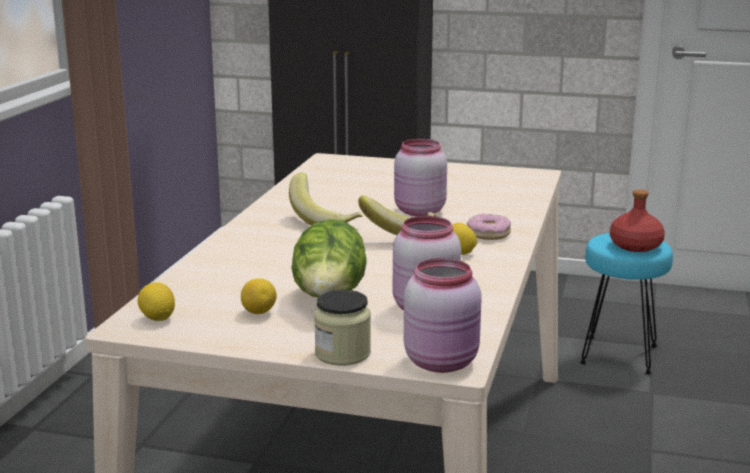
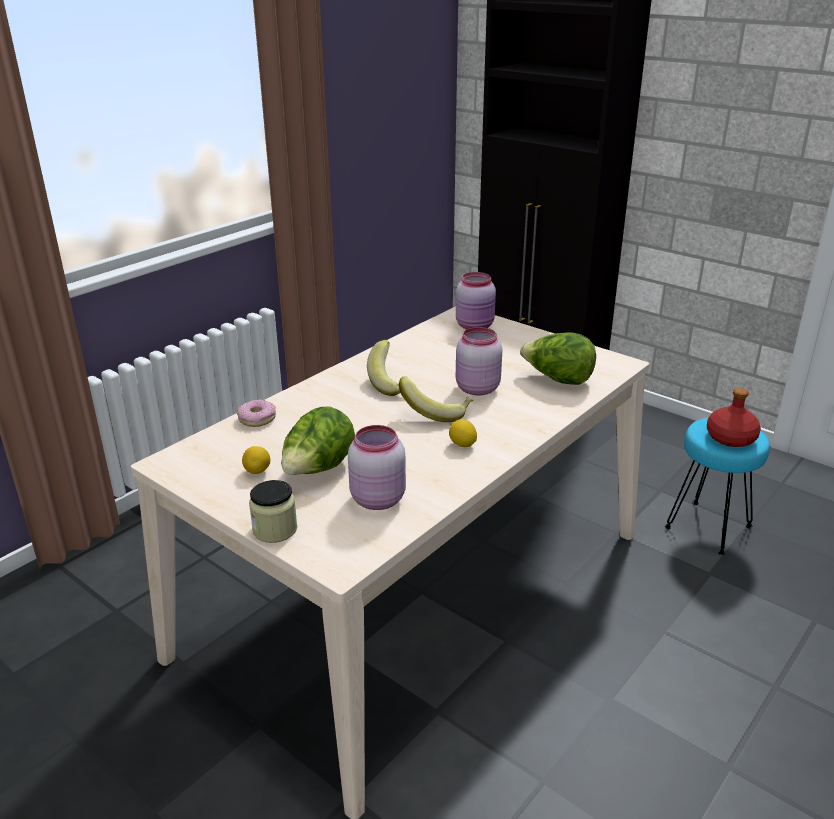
camera: 25 degrees right, 10 degrees up
(157, 318) = (188, 459): lemon -> none
(443, 362) = (337, 559): pink jar -> pink jar (476, 326)
(488, 234) = (508, 427): donut -> donut (257, 419)
(491, 193) = (558, 380): none -> lettuce

